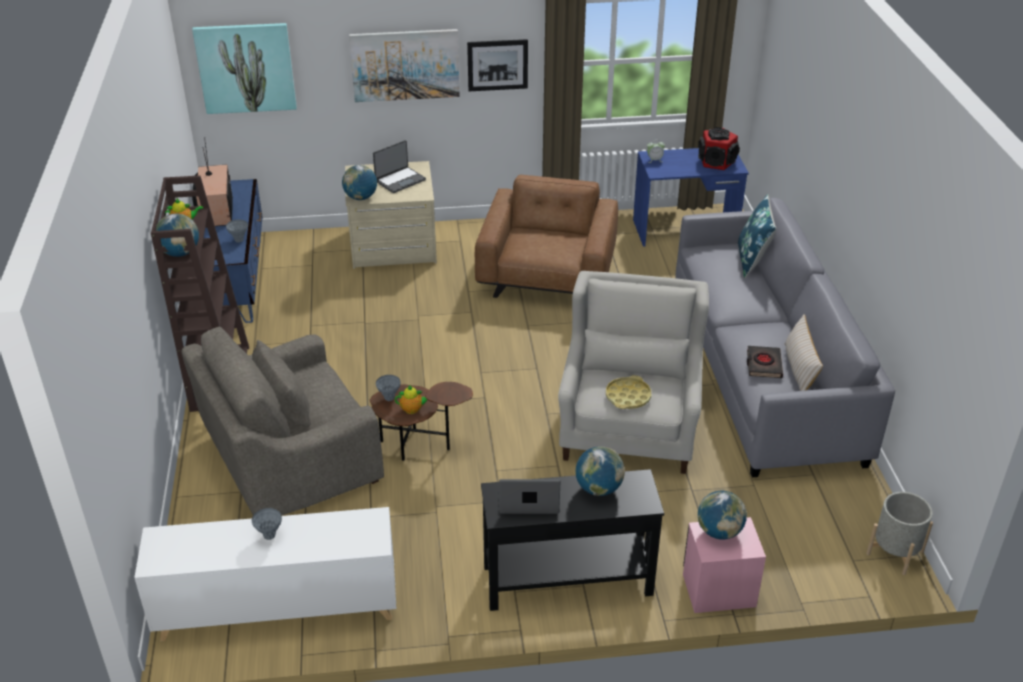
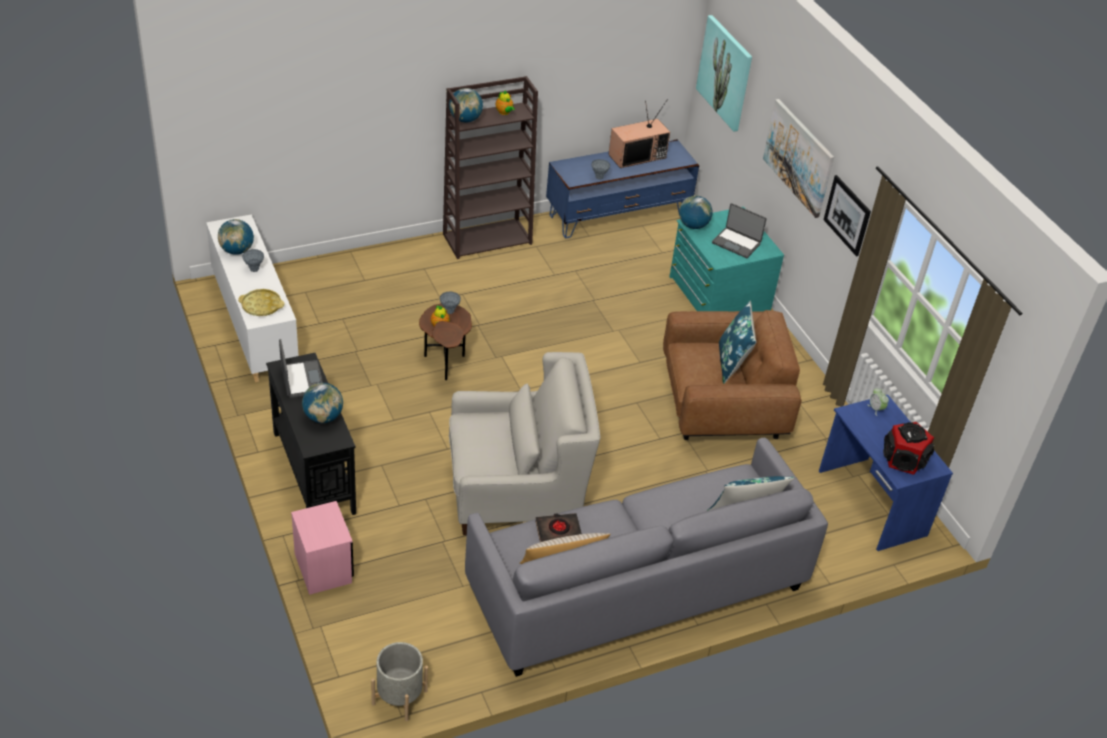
camera: 70 degrees right, 5 degrees up
(290, 460) = (405, 296): grey armchair -> none
(393, 246) = (717, 294): beige dresser -> turquoise dresser
(544, 232) = (732, 363): none -> blue pillow
(628, 396) = (478, 441): yellow tray -> yellow tray (261, 305)
(719, 532) = (329, 520): globe -> globe (237, 251)

